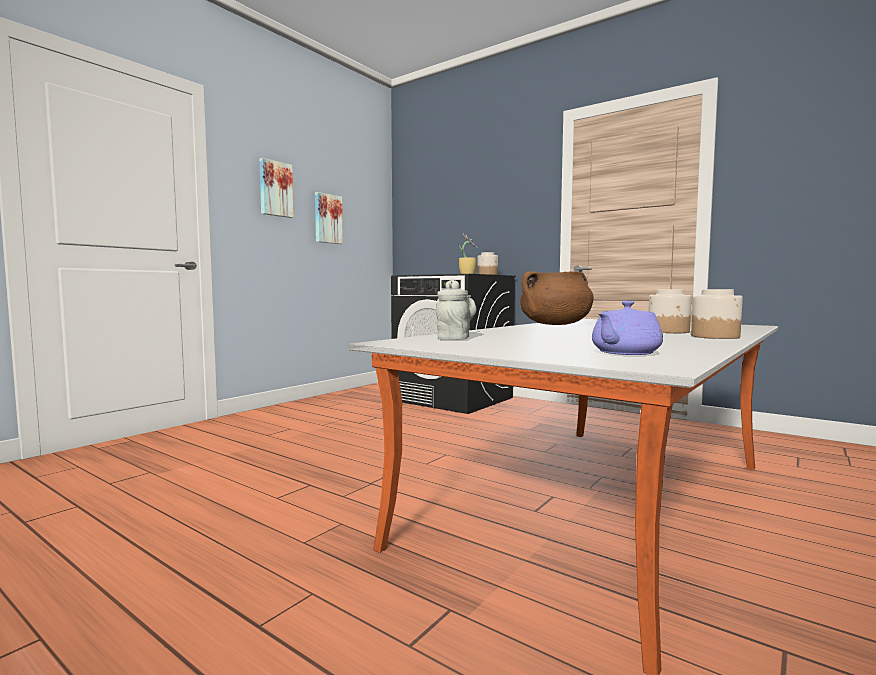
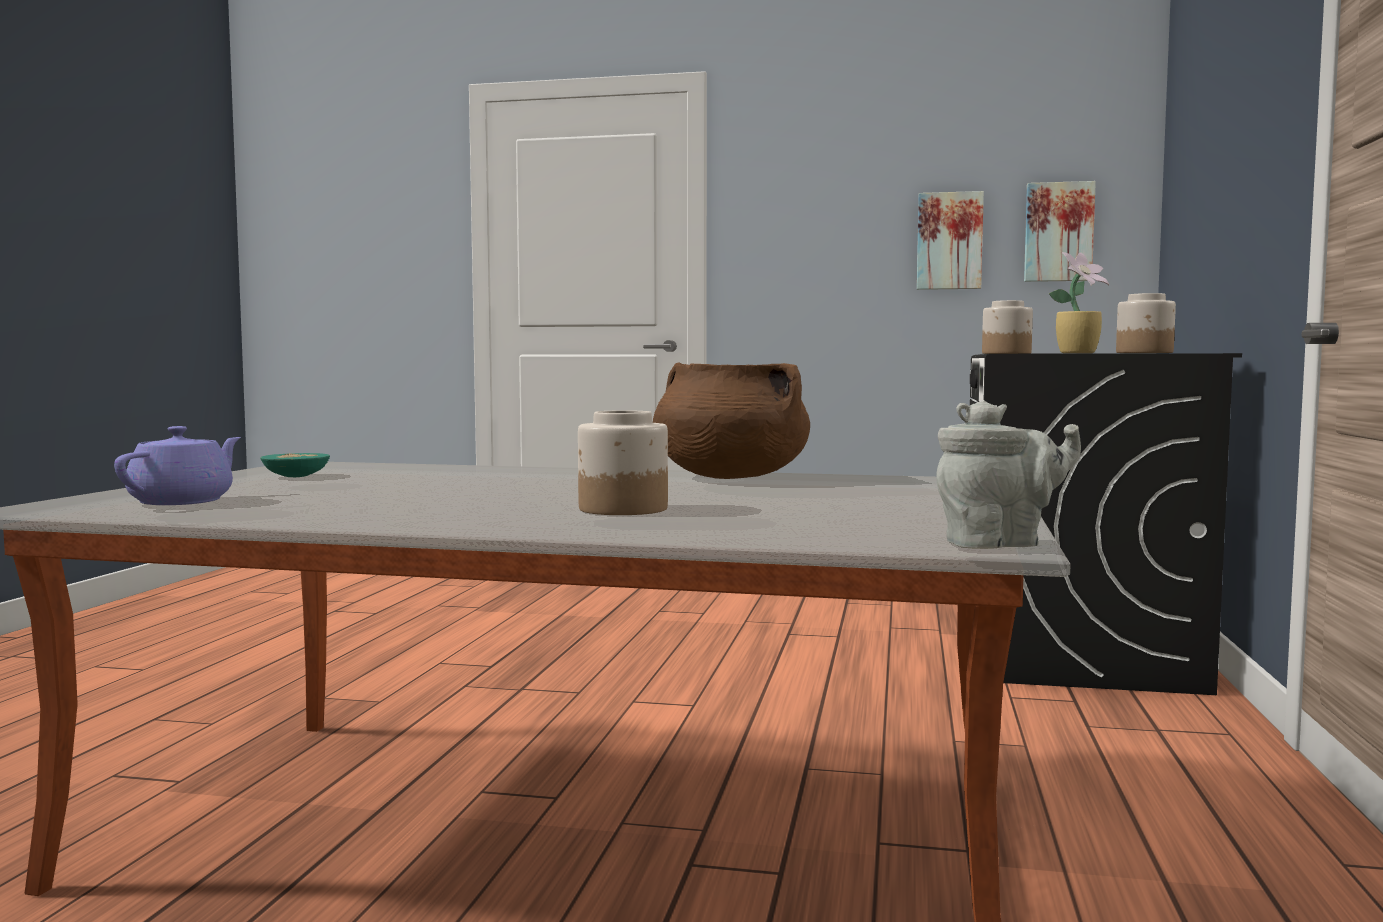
camera: 65 degrees right, 0 degrees up
(275, 189) = (828, 205): picture -> picture (1058, 232)
(454, 338) = (374, 469): grey teapot -> grey teapot (999, 544)
(481, 344) = (294, 476): none -> turquoise bowl
(624, 353) = (183, 501): purple teapot -> purple teapot turned 90 degrees clockwise
(715, 336) = (507, 522): jar -> jar (1007, 353)

